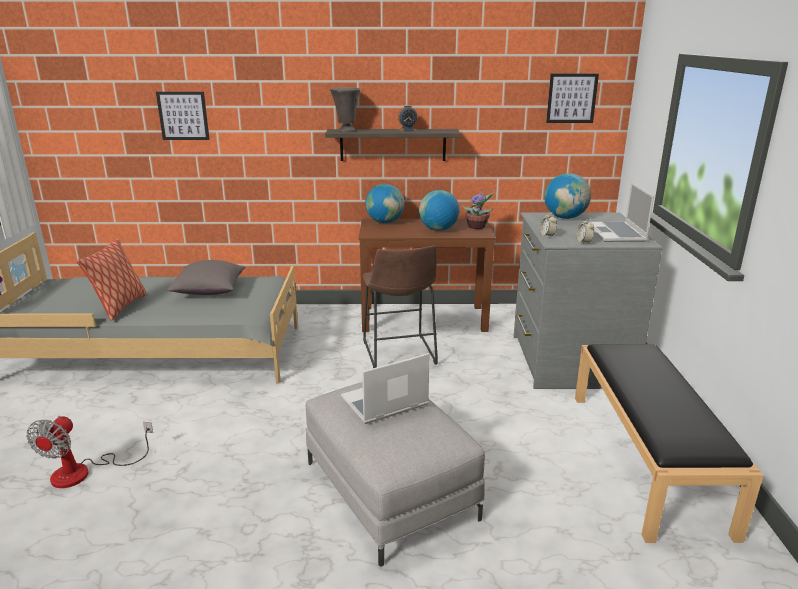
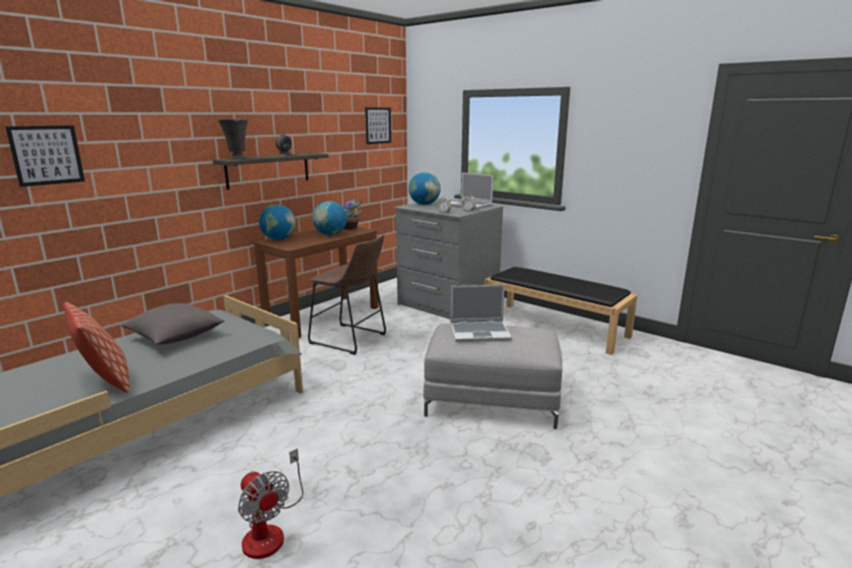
camera: 50 degrees left, 5 degrees down
(384, 403) = (480, 333): laptop -> laptop turned 105 degrees counterclockwise

